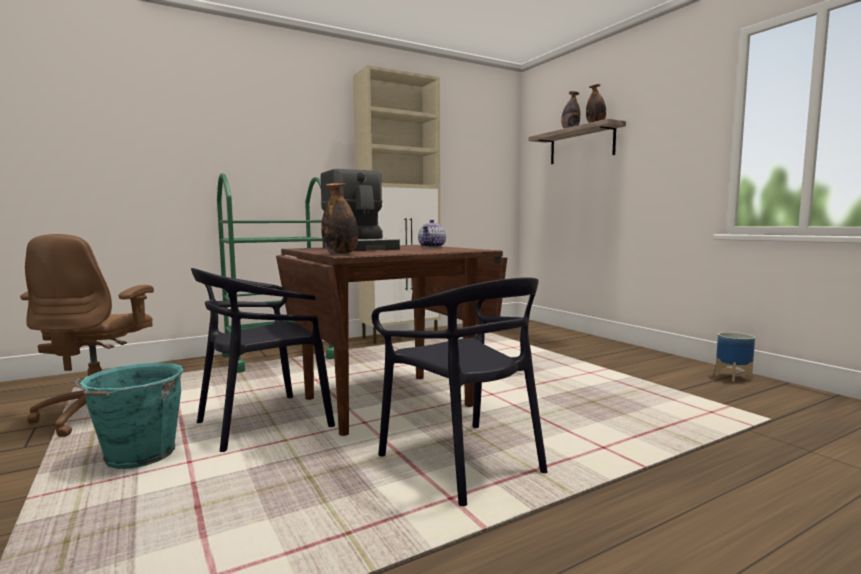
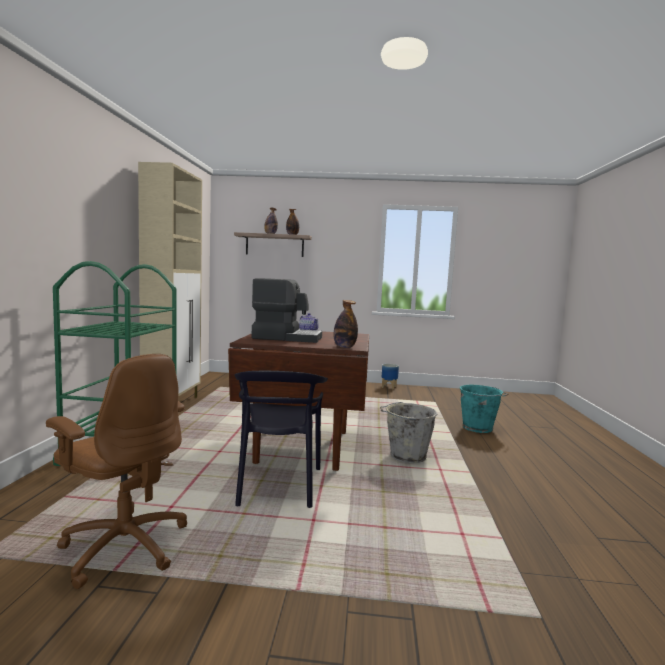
camera: 55 degrees left, 0 degrees up
(138, 457) = (273, 538): turquoise bucket -> turquoise bucket (478, 428)
(463, 461) = (406, 456): black chair -> grey bucket

